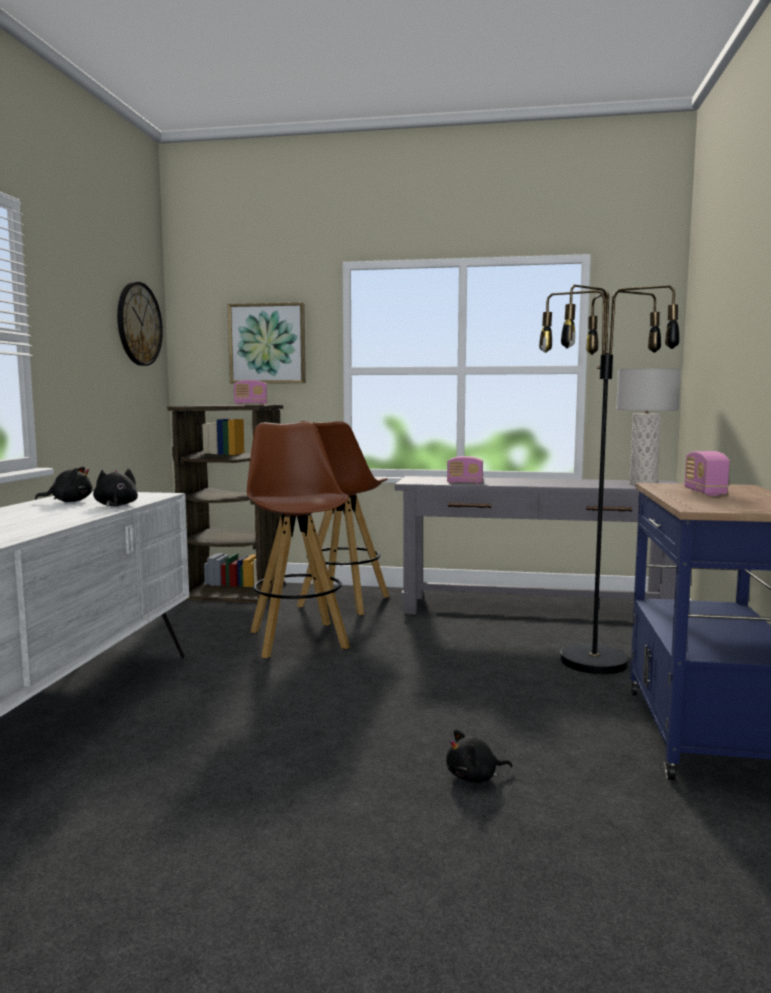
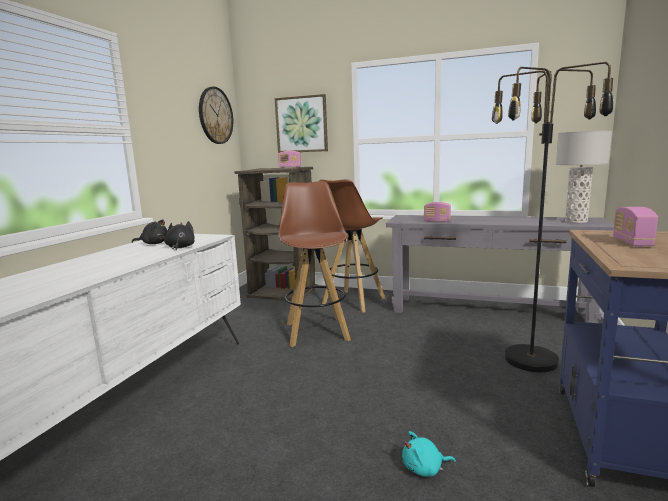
camera: 10 degrees right, 5 degrees up
(475, 777) = (424, 469): black plush toy -> turquoise plush toy

